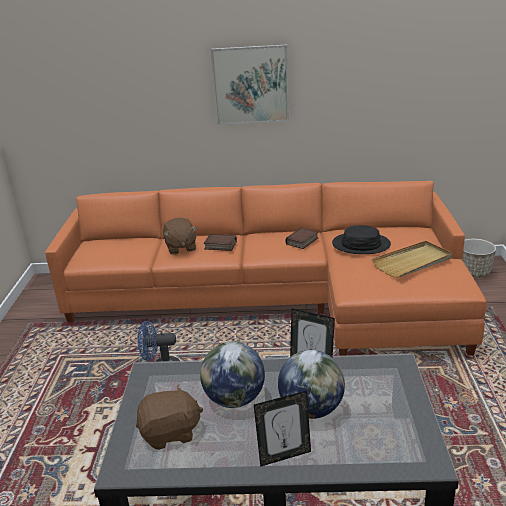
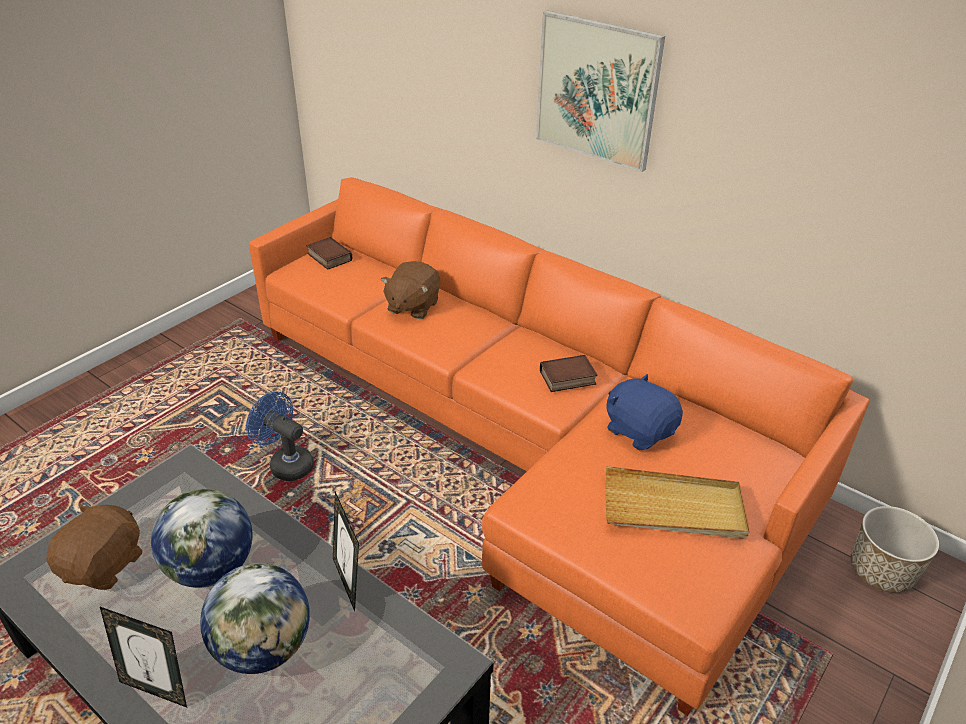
camera: 35 degrees right, 10 degrees up
(170, 433) = (105, 565): brown plush toy -> brown plush toy turned 90 degrees counterclockwise
(219, 246) = (457, 328): book -> book (328, 257)
(361, 245) = (639, 430): black hat -> blue plush toy

